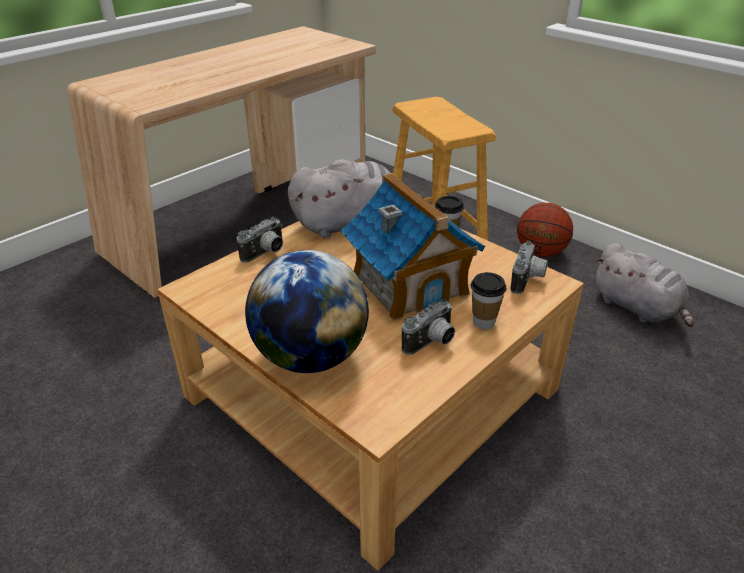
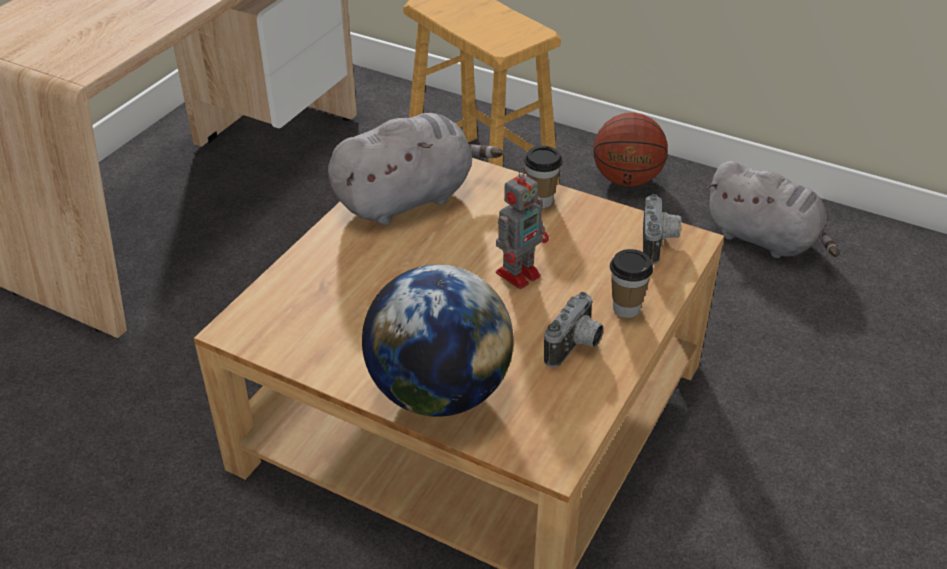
camera: 15 degrees left, 5 degrees up
(266, 253) = (316, 261): camera -> none
(409, 284) = (519, 273): toy house -> toy robot

